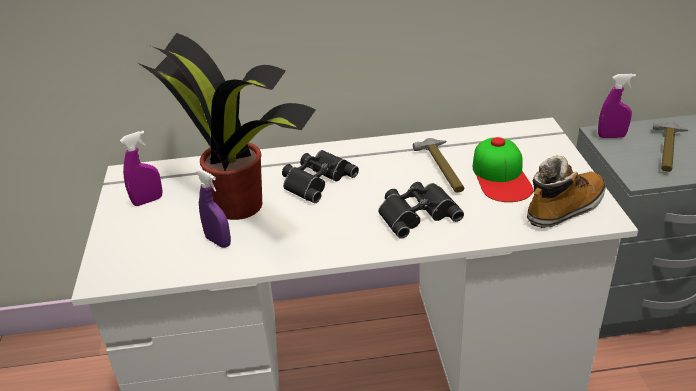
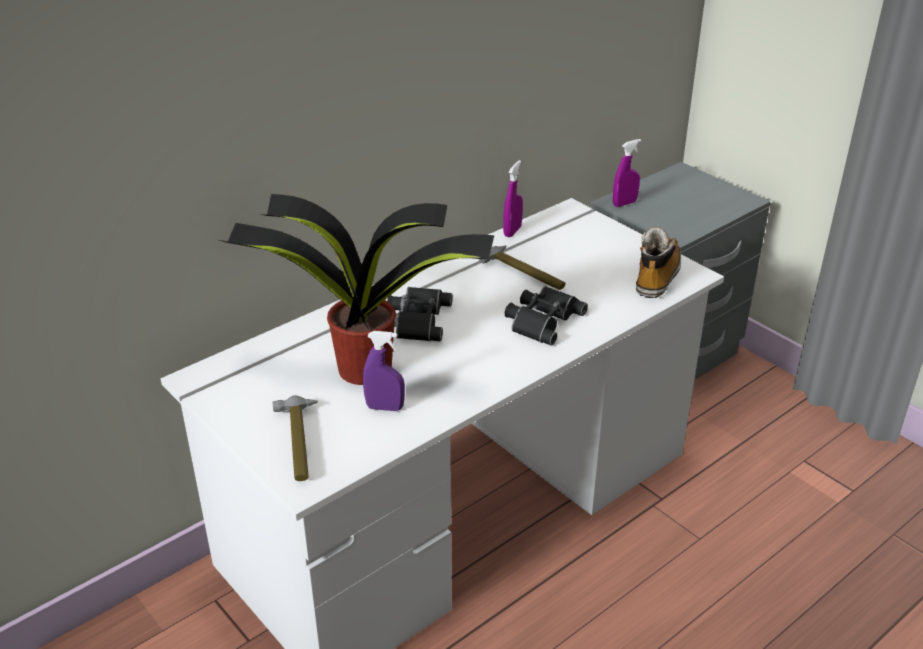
camera: 35 degrees left, 0 degrees up
(148, 201) = (259, 397): purple spray bottle -> purple spray bottle (512, 231)
(501, 176) = (580, 265): cap -> none
(667, 151) = (679, 205): hammer -> hammer (299, 443)

